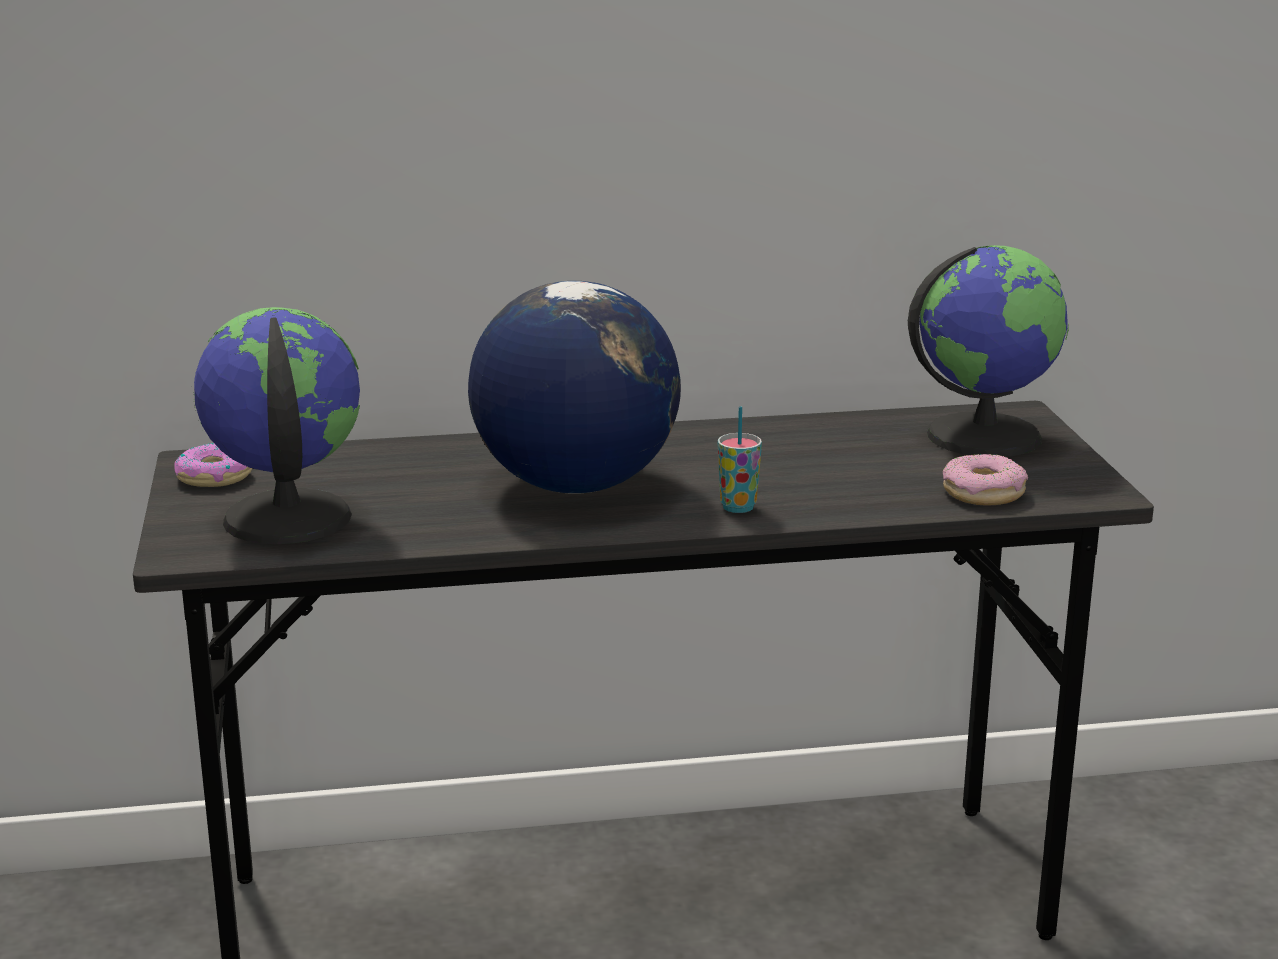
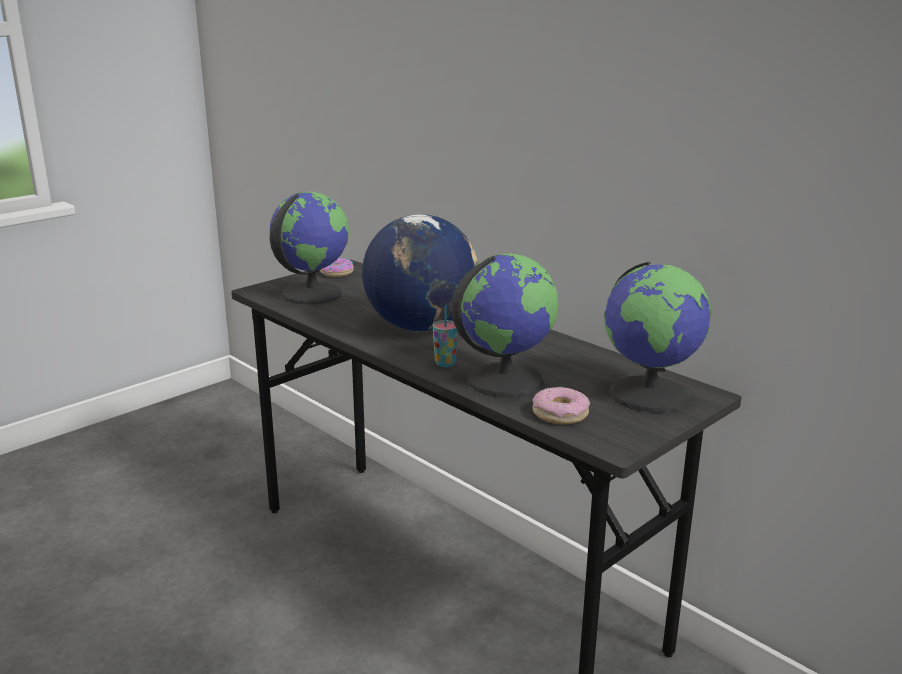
camera: 55 degrees right, 0 degrees up
(842, 490) = (504, 380): none -> globe

